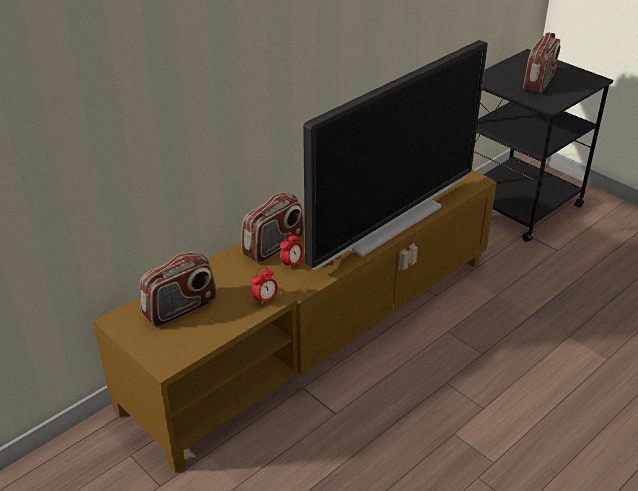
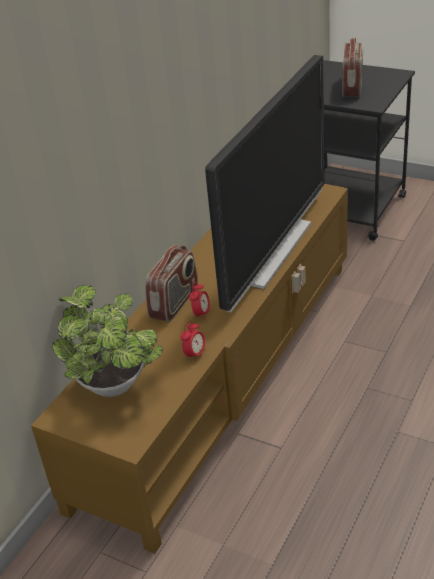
camera: 15 degrees left, 0 degrees up
(180, 309) = (116, 387): radio -> potted plant

